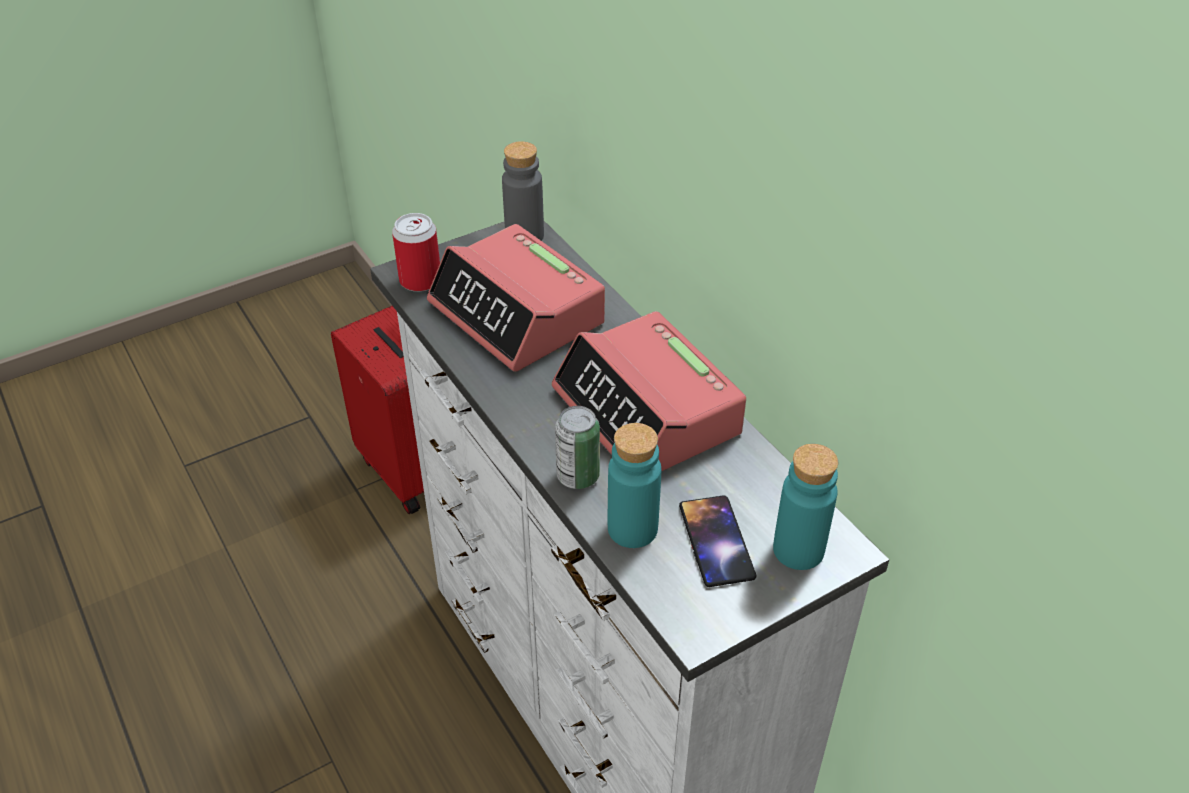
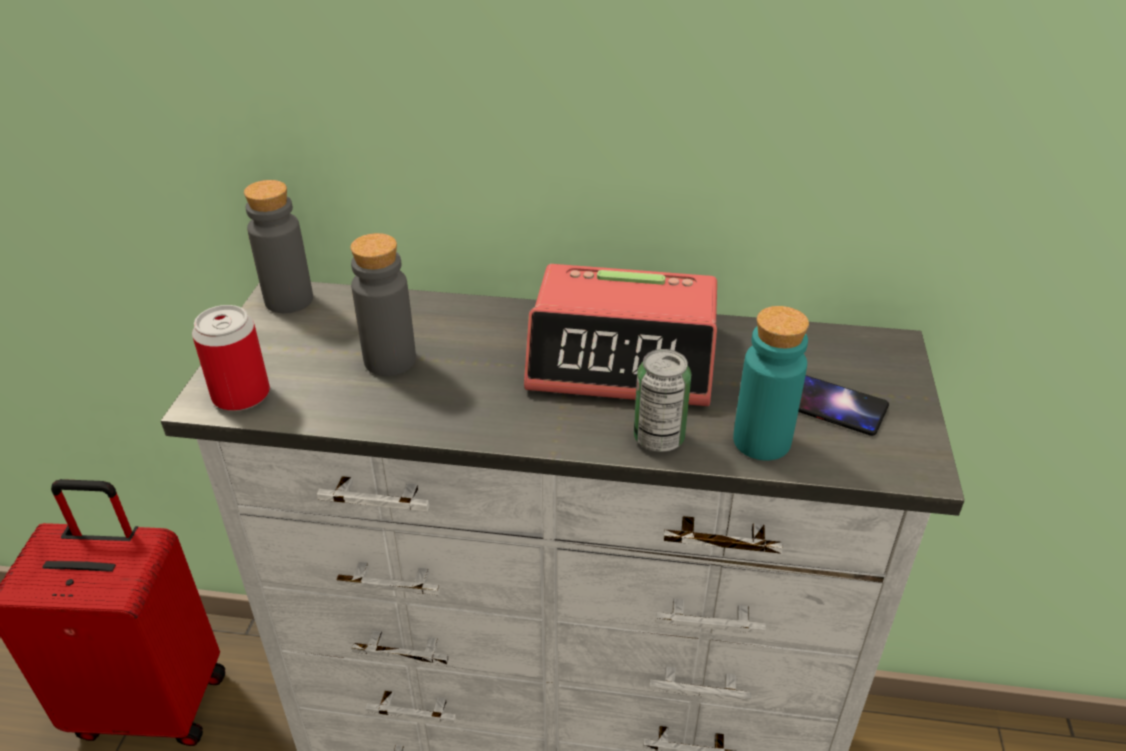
camera: 50 degrees left, 5 degrees down
(517, 314) = (390, 360): alarm clock -> grey bottle
(798, 550) = (873, 366): turquoise bottle -> none

